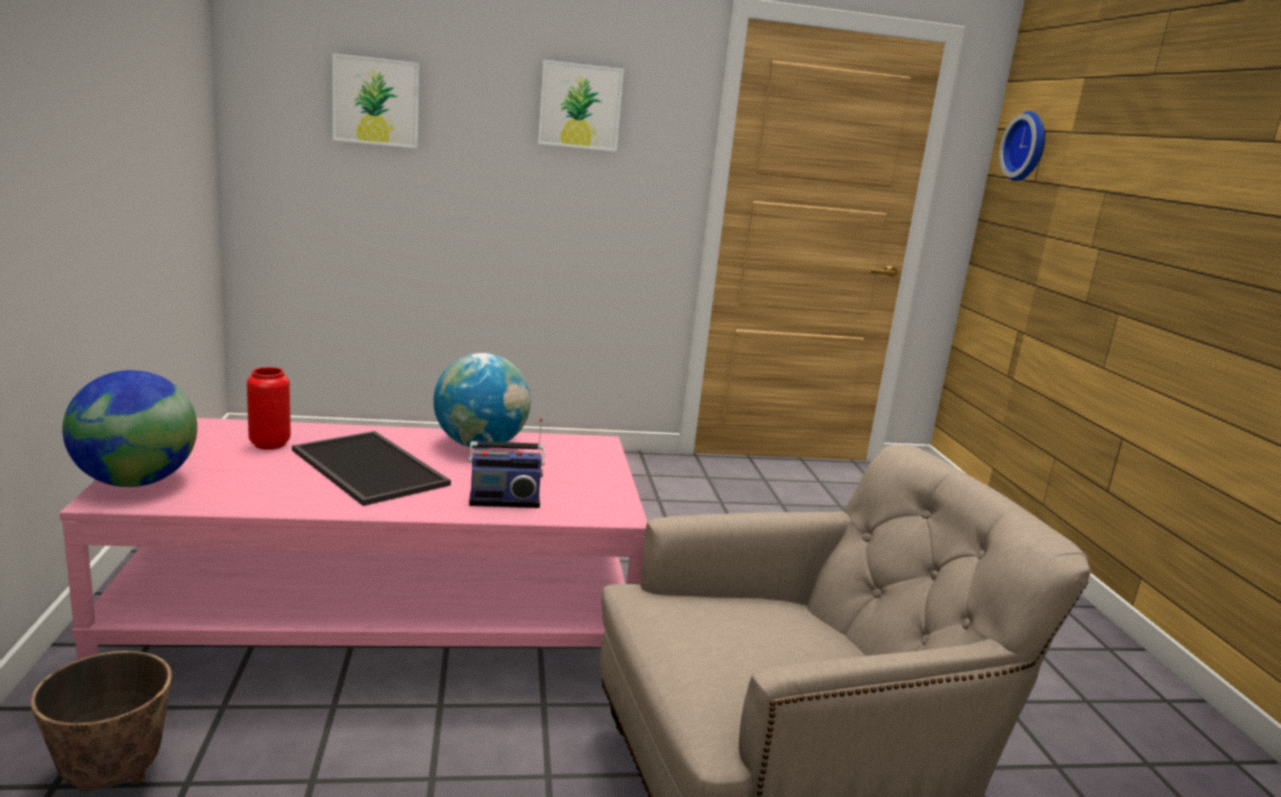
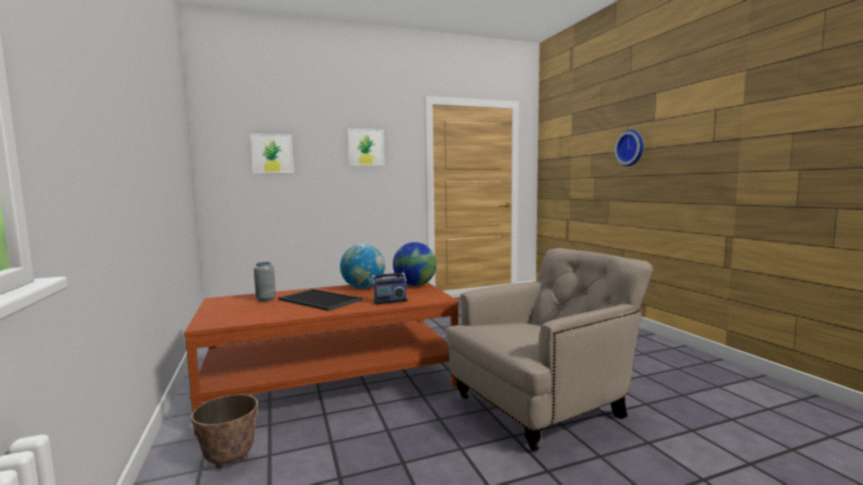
camera: 10 degrees left, 10 degrees down
(136, 482) = (213, 318): globe -> globe (415, 285)
(270, 444) = (266, 299): red vase -> grey vase
(386, 628) = (332, 382): pink coffee table -> brown coffee table
(1028, 147) = (553, 145): wall clock -> wall clock (631, 148)

